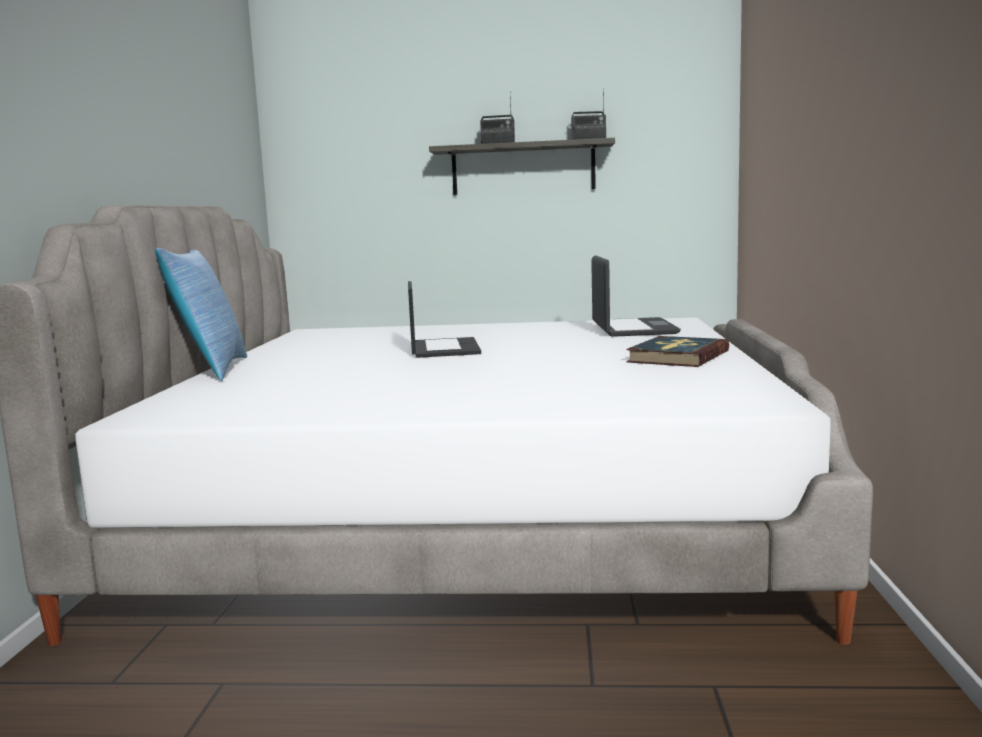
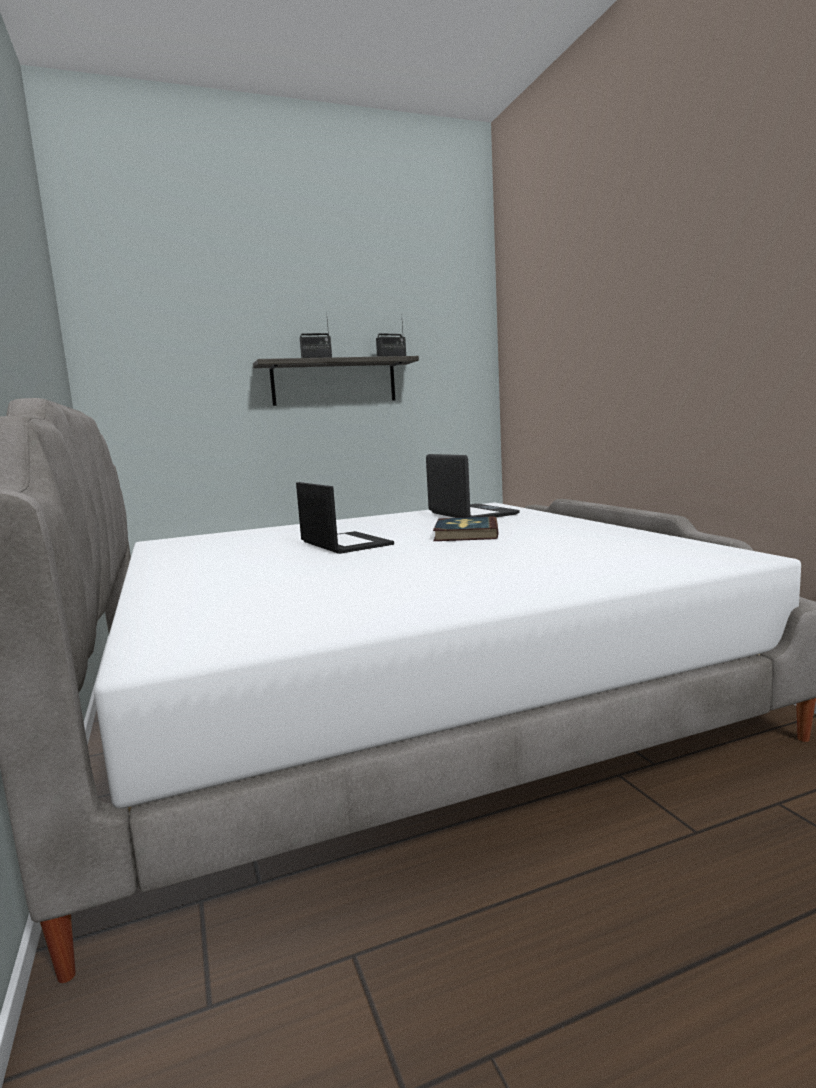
camera: 25 degrees left, 0 degrees up
(210, 370) = (130, 590): pillow -> none
(677, 357) = (567, 530): book -> book (466, 533)

